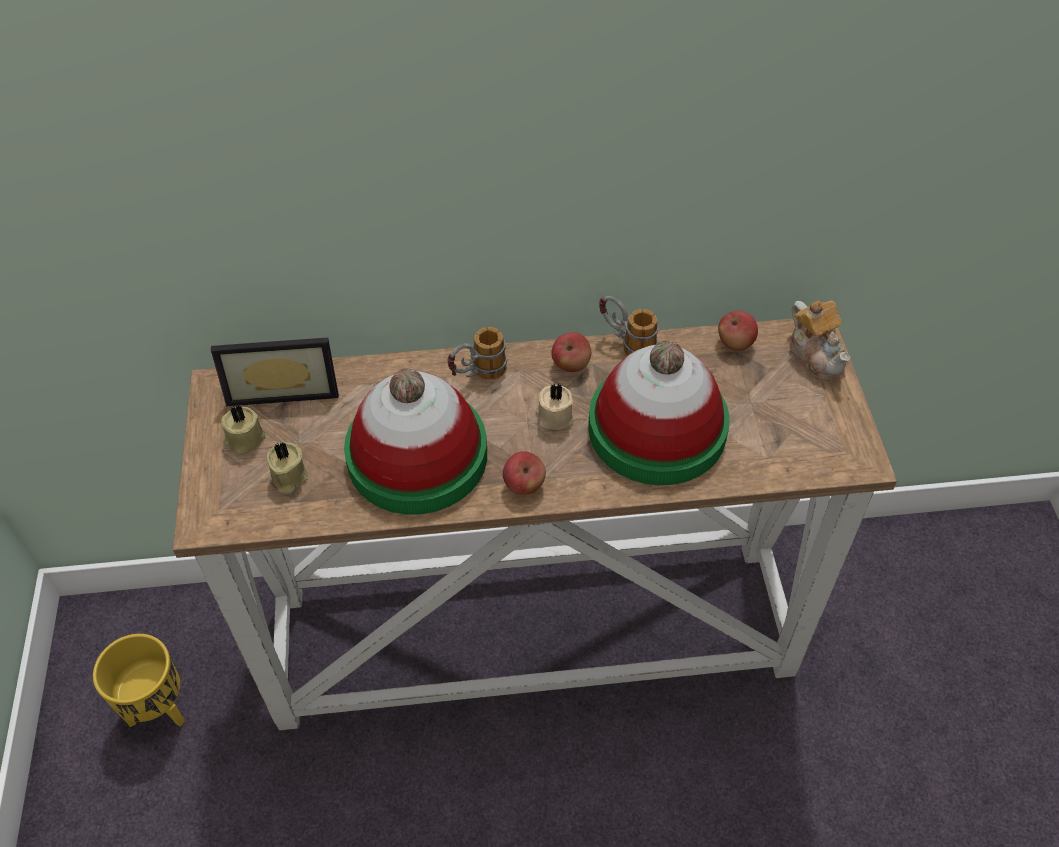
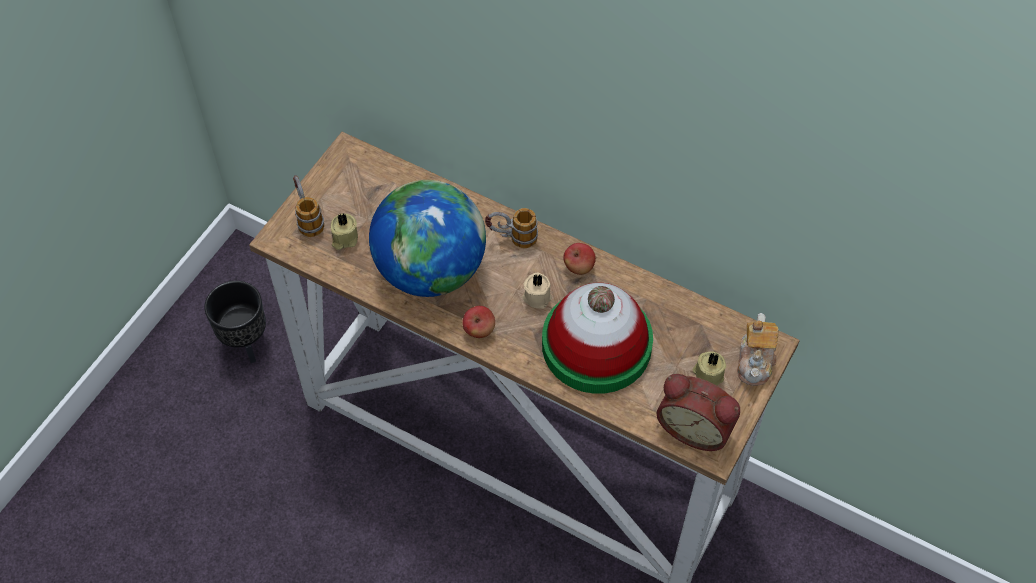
camera: 35 degrees right, 5 degrees up
(159, 708) = (247, 343): yellow planter -> black planter
(244, 439) = (338, 197): beige candle -> beige candle (707, 374)
(283, 386) = (386, 175): picture frame -> none
(417, 455) = (430, 270): hat -> globe
(626, 344) = (629, 274): mug -> mug (307, 217)
(735, 343) = (706, 318): apple -> none
(823, 448) = (695, 427): none -> alarm clock

